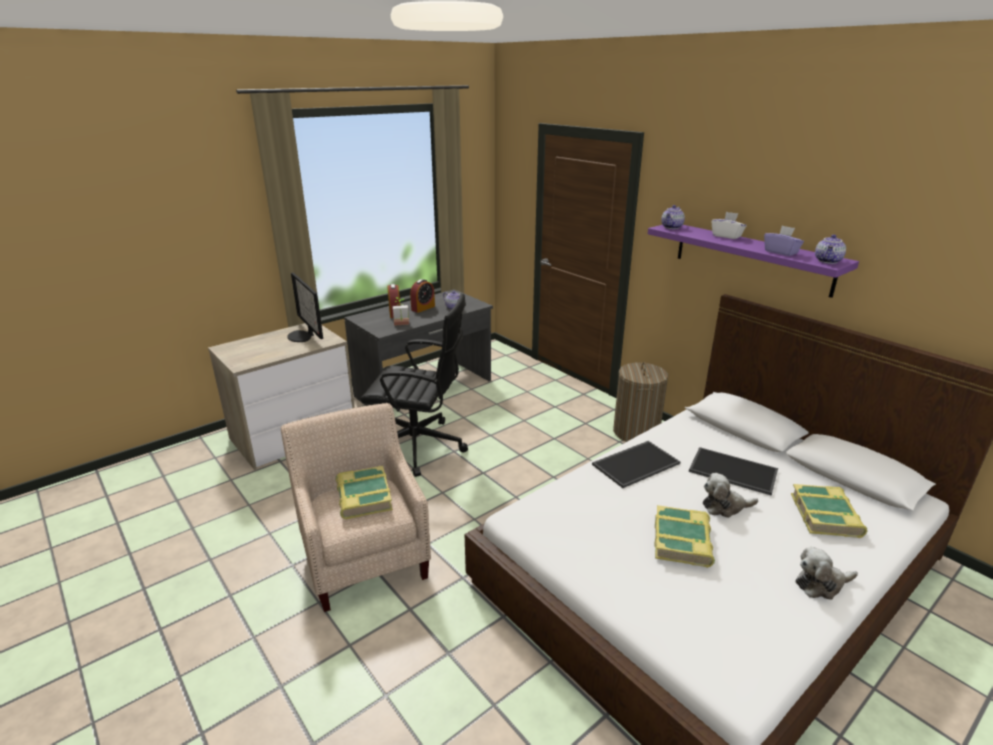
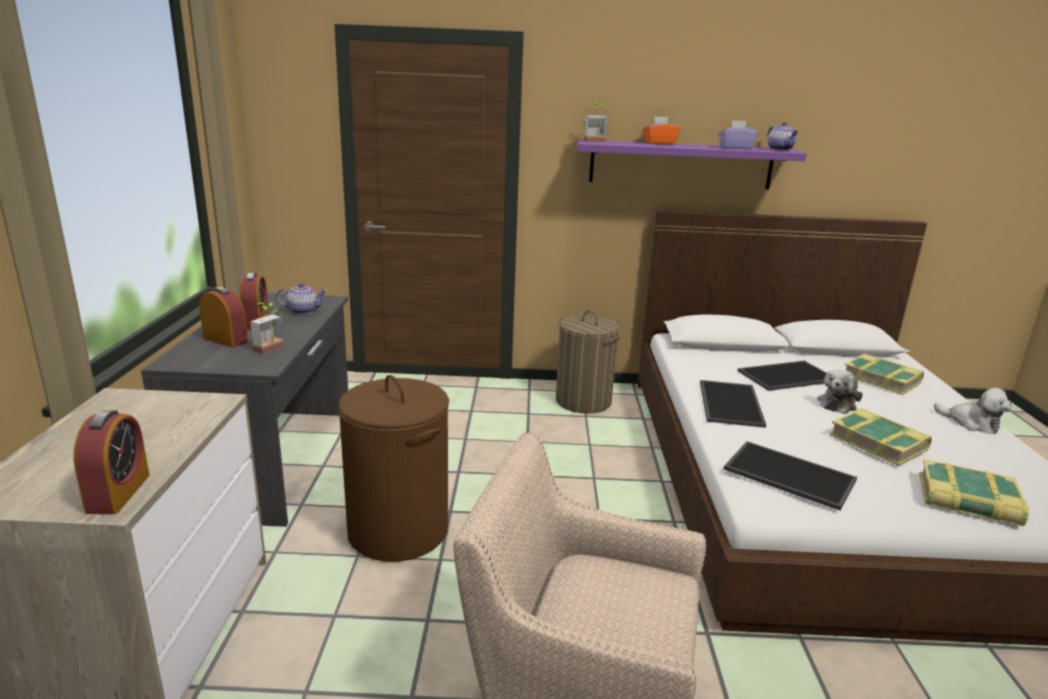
camera: 50 degrees left, 5 degrees down
(249, 362) = (118, 493): none -> alarm clock
(303, 336) = (139, 415): monitor -> none
(363, 497) = (604, 591): book -> book (968, 500)
(419, 447) = (399, 531): black office chair -> brown laundry basket
(561, 515) = (787, 475): none -> tray
(672, 227) = (596, 142): teapot -> potted plant
(727, 236) = (659, 143): white tissue box -> orange tissue box
(821, 584) = (971, 423): plush toy -> plush toy turned 75 degrees counterclockwise

